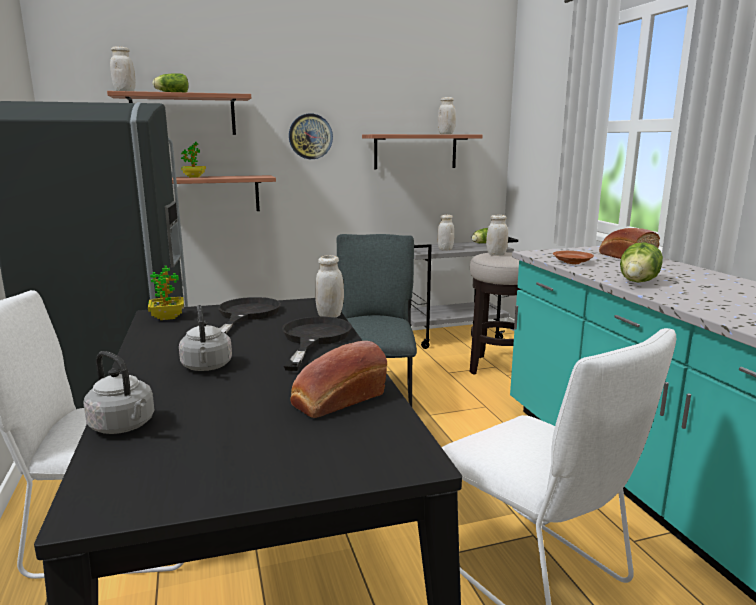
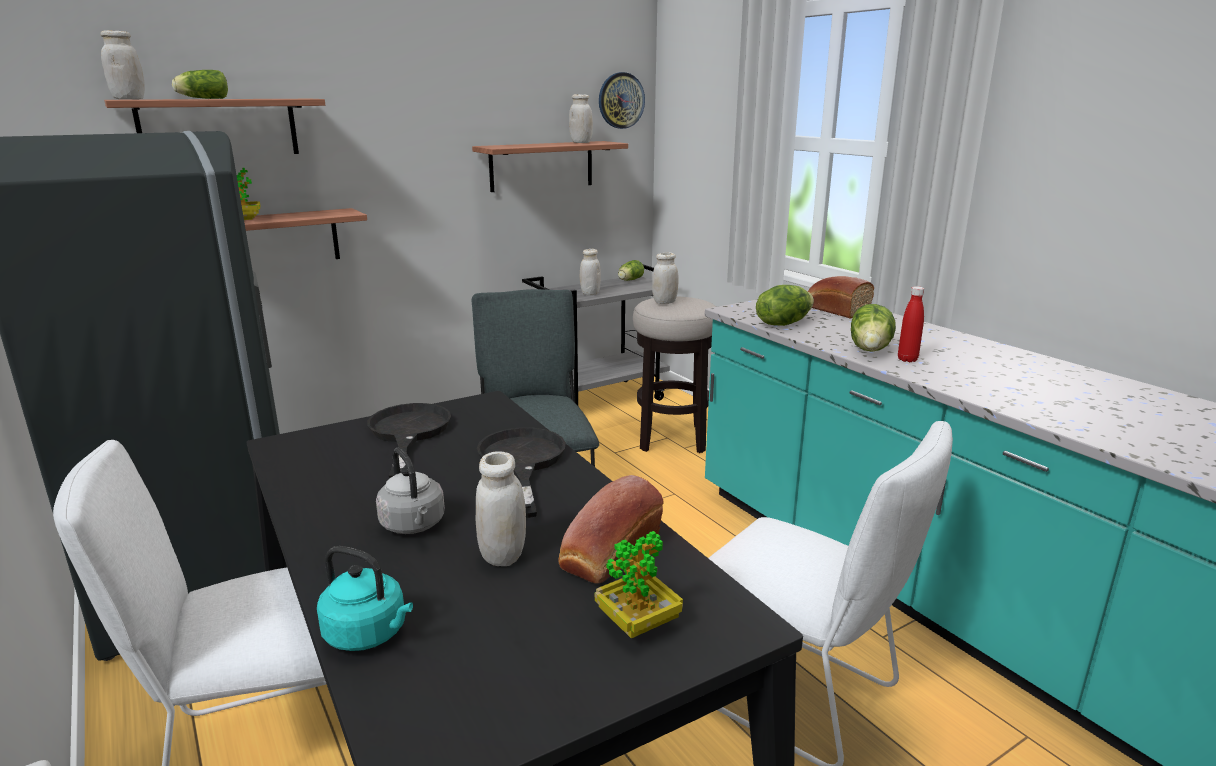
camera: 15 degrees left, 5 degrees up
(124, 426) = (369, 634): grey kettle -> turquoise kettle
(167, 317) = (301, 448): potted plant -> potted plant (638, 623)
(310, 136) = (403, 152): wall clock -> wall clock (621, 100)
(330, 316) = (520, 423): white jar -> white jar (503, 555)
(571, 262) = (783, 323): brown plate -> lettuce
(669, 290) = (907, 359): none -> red bottle

